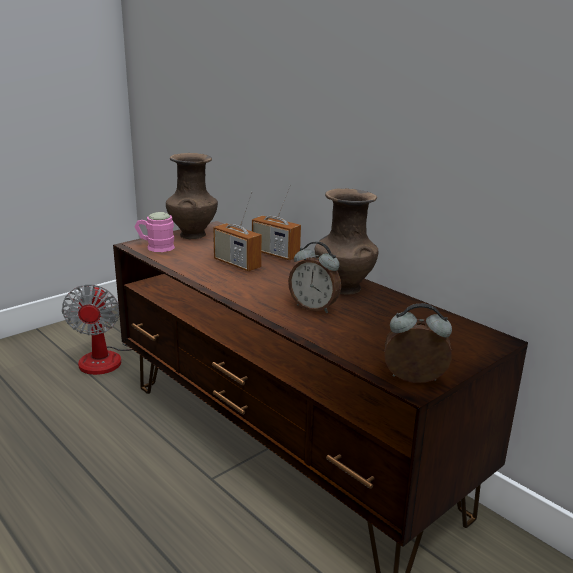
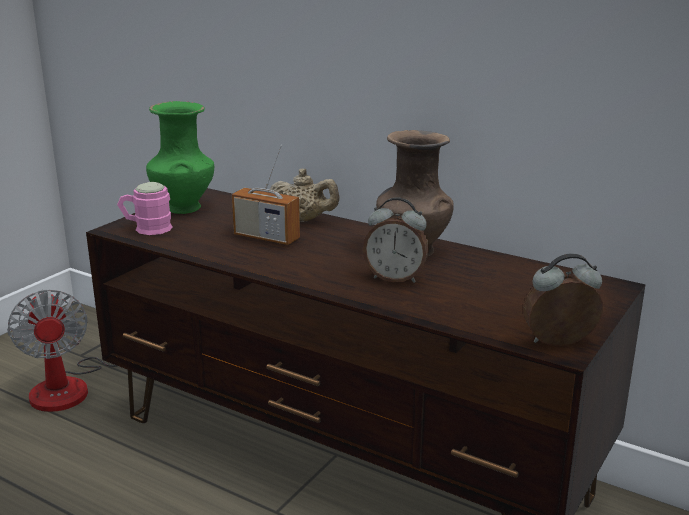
camera: 15 degrees left, 0 degrees up
(192, 234) = (183, 207): brown vase -> green vase
(275, 254) = (304, 220): radio -> beige teapot

